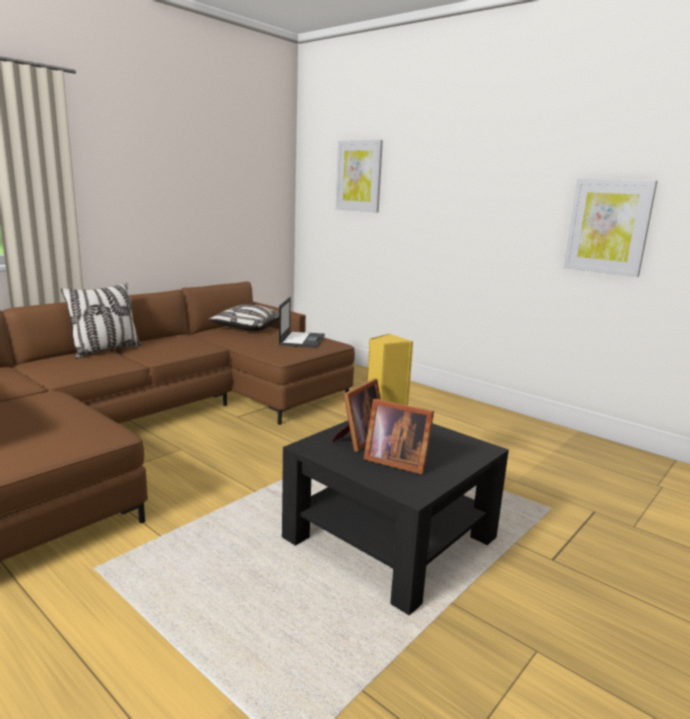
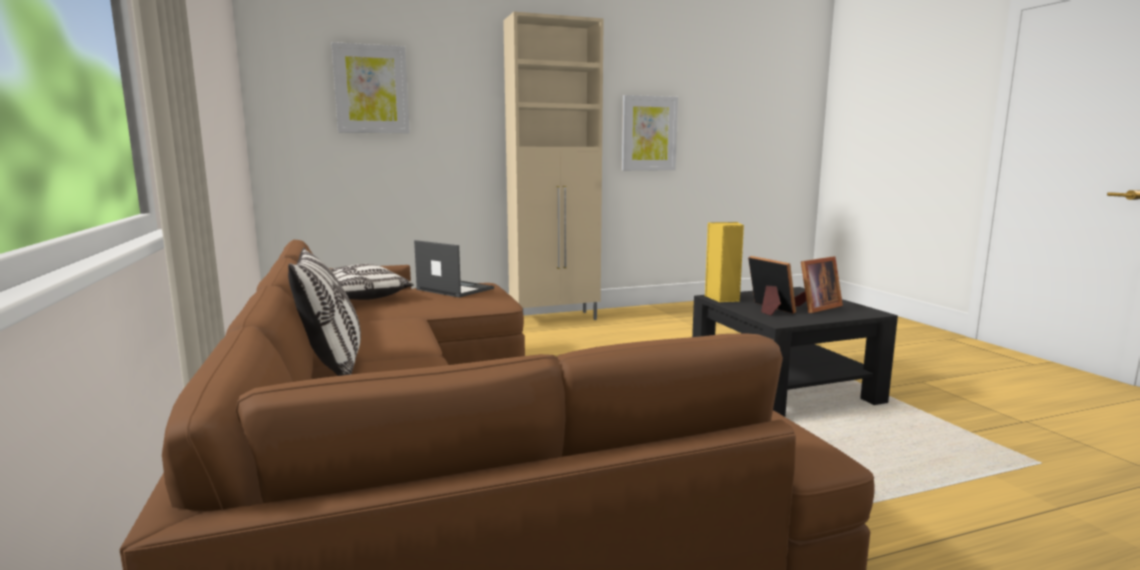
camera: 60 degrees left, 5 degrees down
(454, 403) = (556, 319): none -> beige cabinet

